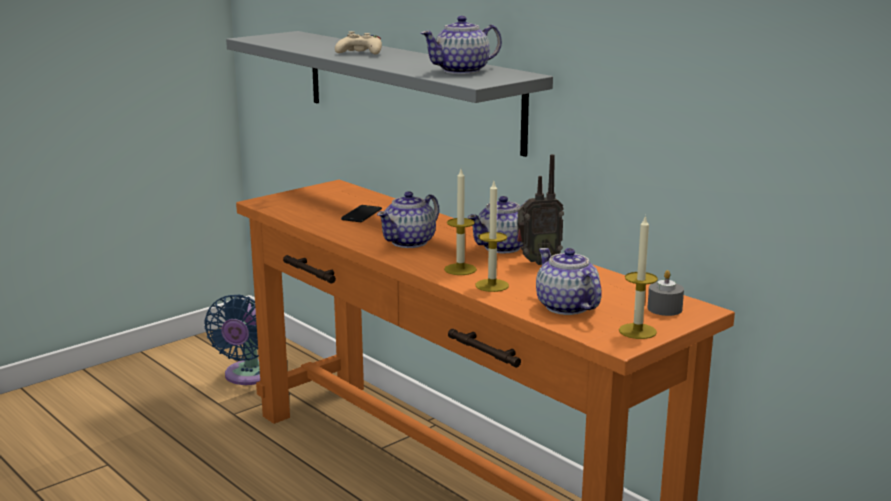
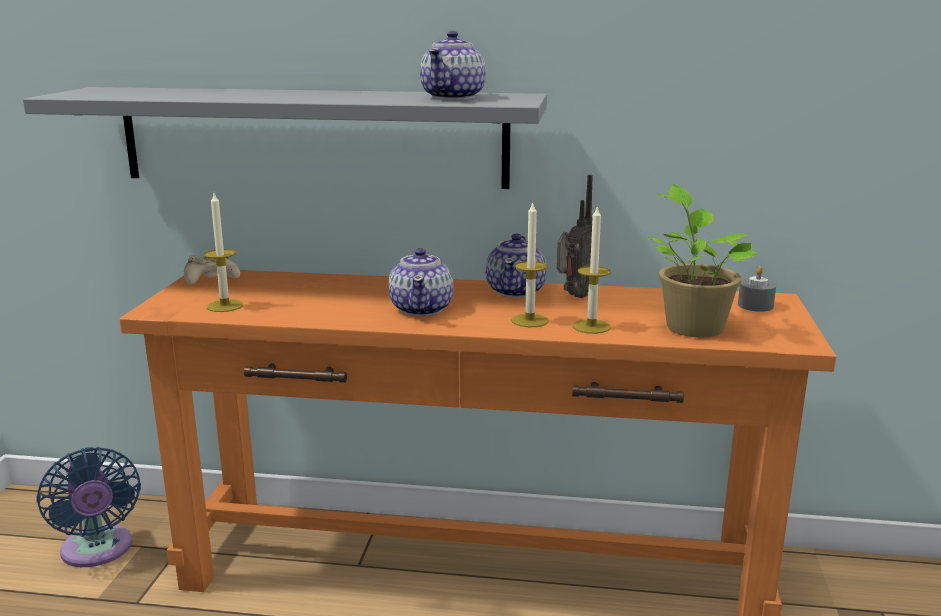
camera: 40 degrees left, 0 degrees up
(360, 53) = (272, 95): beige game controller -> beige game controller (210, 278)
(361, 214) = (307, 295): phone -> none
(566, 307) = (692, 326): teapot -> potted plant
(637, 331) = (785, 329): candle -> candle (225, 306)

